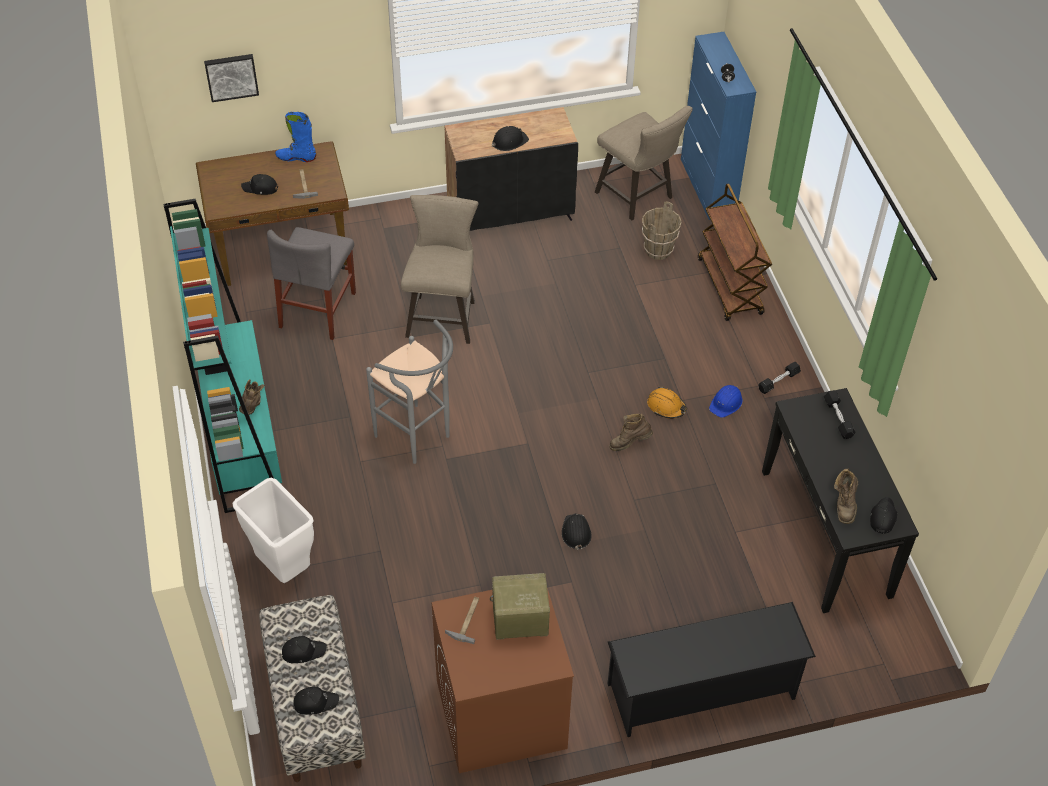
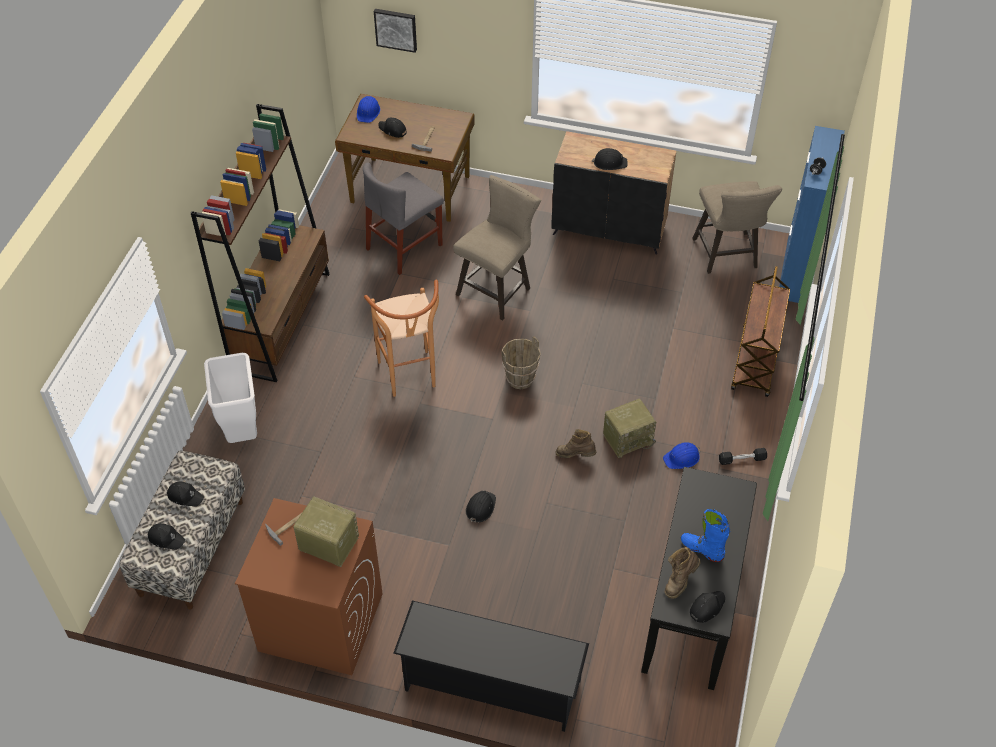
camera: 30 degrees right, 0 degrees up
(220, 179) = (368, 112): none -> blue hard hat
(242, 437) = (281, 321): turquoise bookcase -> brown bookcase
(252, 406) = (277, 295): brown boot -> none
(296, 157) = (436, 116): blue boot -> blue boot (702, 549)
(418, 439) = (410, 378): grey stool -> brown stool
(658, 250) = (714, 307): brown bucket -> brown bucket (520, 379)
(666, 407) = (628, 439): orange hard hat -> radio
(838, 418) = (729, 505): black dumbbell -> none

